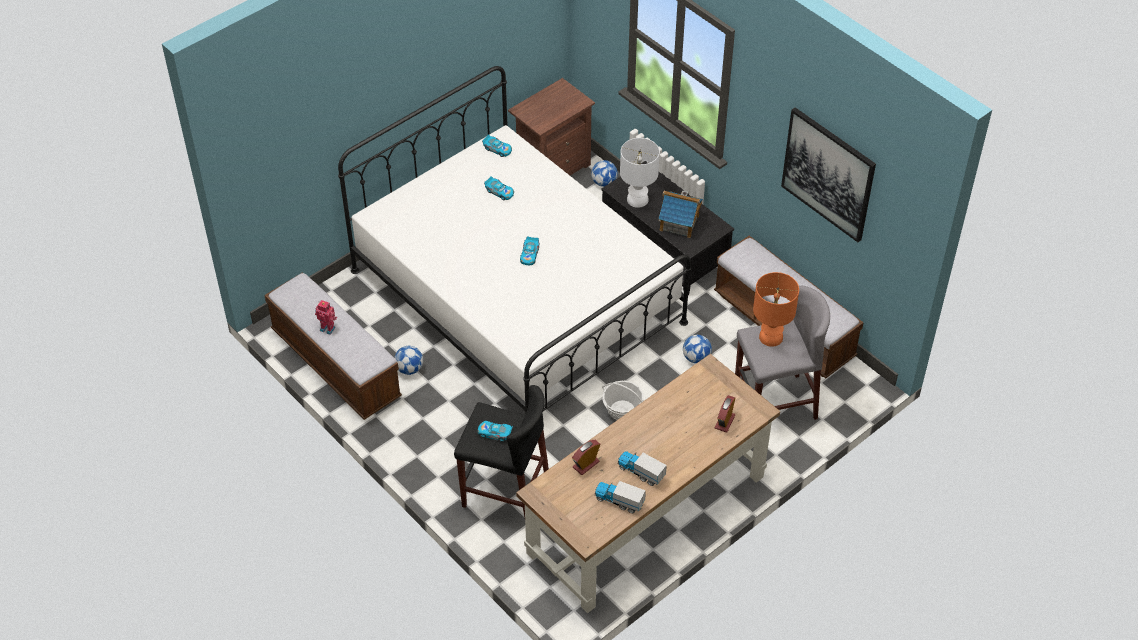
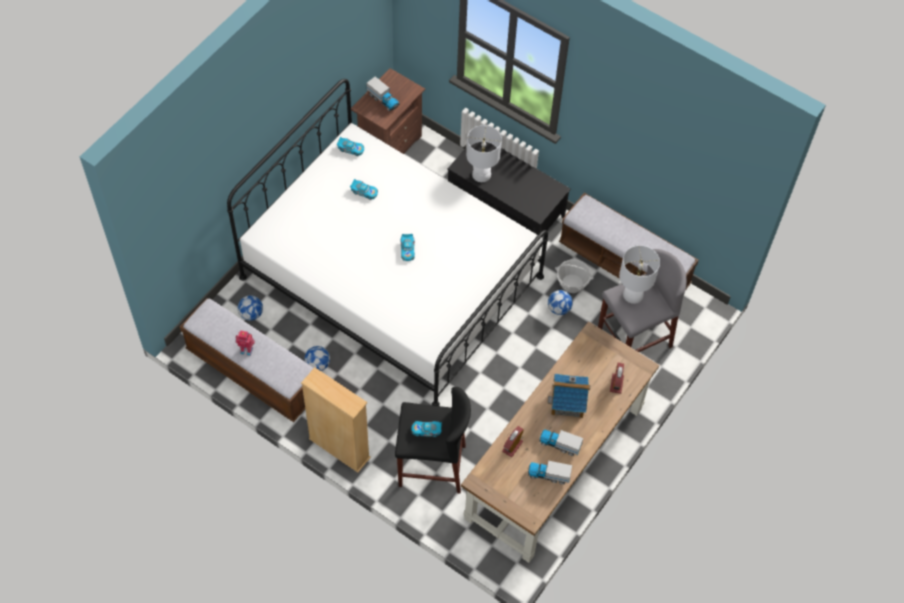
camera: 15 degrees left, 10 degrees up
(407, 456) = (339, 448): none -> beige bookcase
(546, 106) = (383, 100): none -> toy truck
(604, 183) = (438, 152): football -> football (251, 314)
(622, 410) = (510, 370): basket -> basket (572, 283)
(679, 223) = (523, 191): toy house -> toy house (568, 402)
(770, 337) = (632, 295): orange table lamp -> white table lamp
(828, 174) = (665, 150): picture -> none

